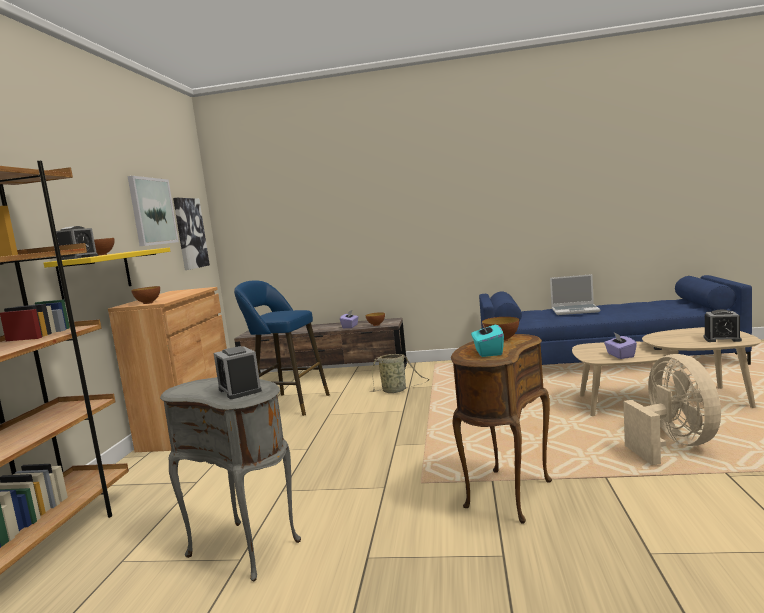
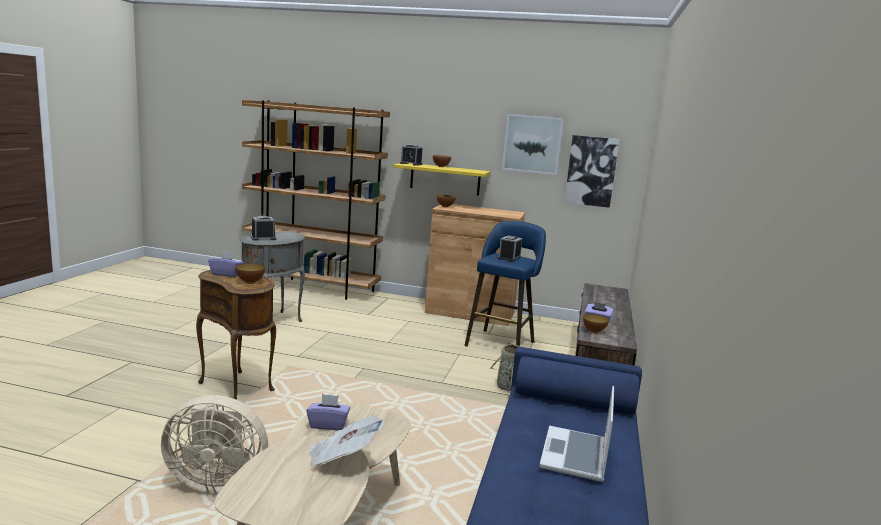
camera: 95 degrees right, 5 degrees up
(488, 352) = (226, 274): turquoise tissue box -> purple tissue box
(661, 335) = (342, 458): none -> newspaper
(722, 339) = (266, 487): alarm clock -> alarm clock (509, 258)

